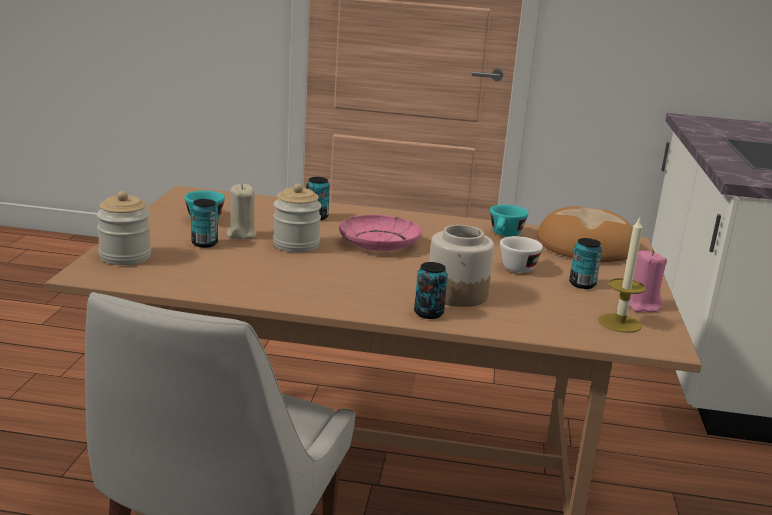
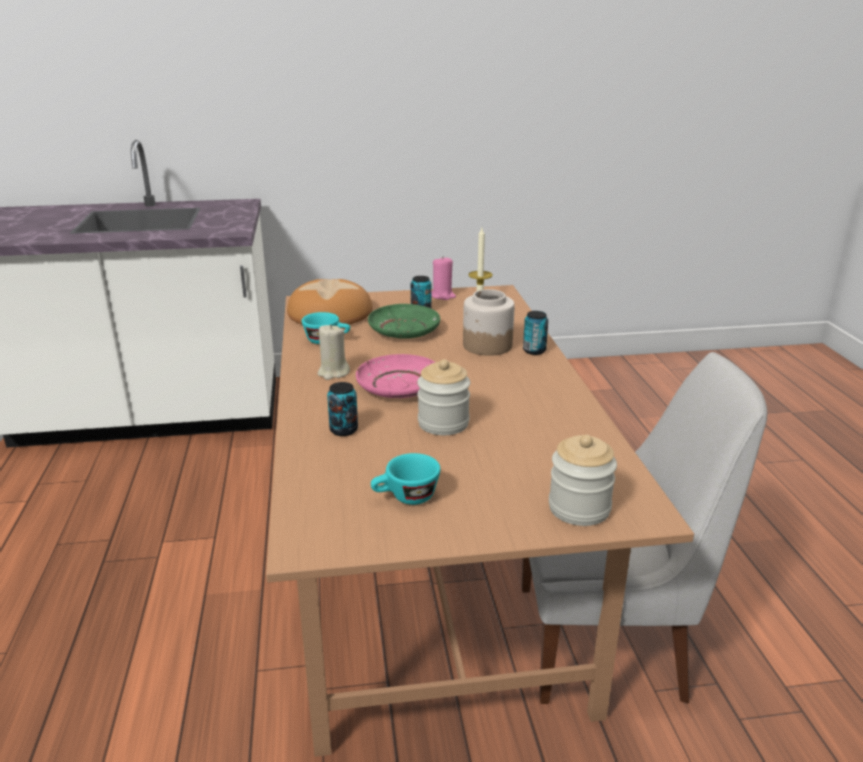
camera: 105 degrees left, 5 degrees up
(204, 243) = (491, 473): can -> none
(241, 234) = (441, 459): beige candle -> beige candle (333, 373)
(520, 267) = (404, 330): white cup -> green plate

